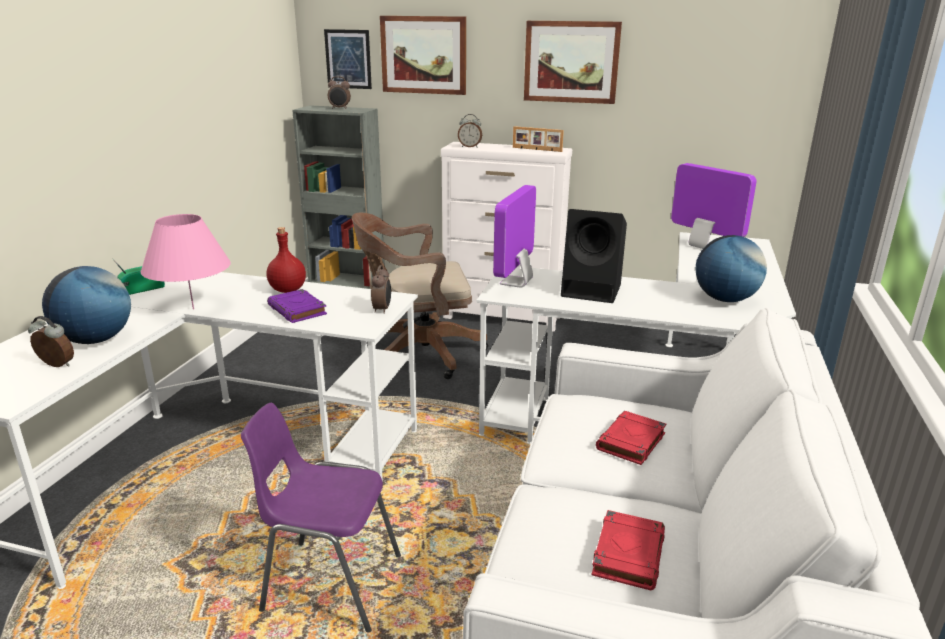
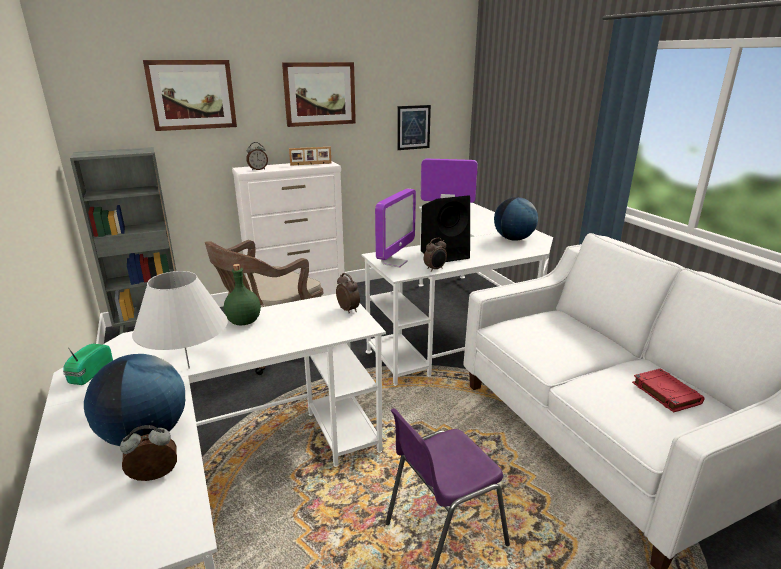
camera: 40 degrees left, 0 degrees up
(193, 309) = (189, 368): pink table lamp -> white table lamp
(287, 290) = (243, 322): red bottle -> green bottle
(298, 310) = (287, 333): purple book -> none
(340, 108) = (118, 151): alarm clock -> alarm clock (435, 269)
(348, 59) = (110, 103): picture -> picture (413, 127)
(516, 282) = (394, 263): monitor -> monitor turned 135 degrees counterclockwise
(631, 442) = (569, 337): red book -> none

